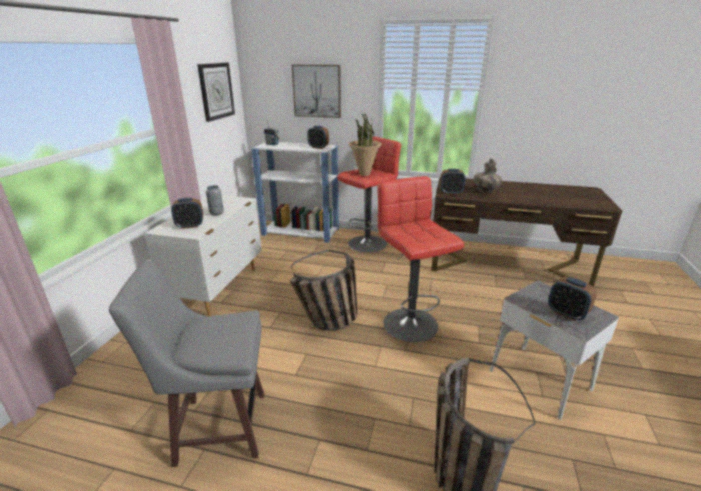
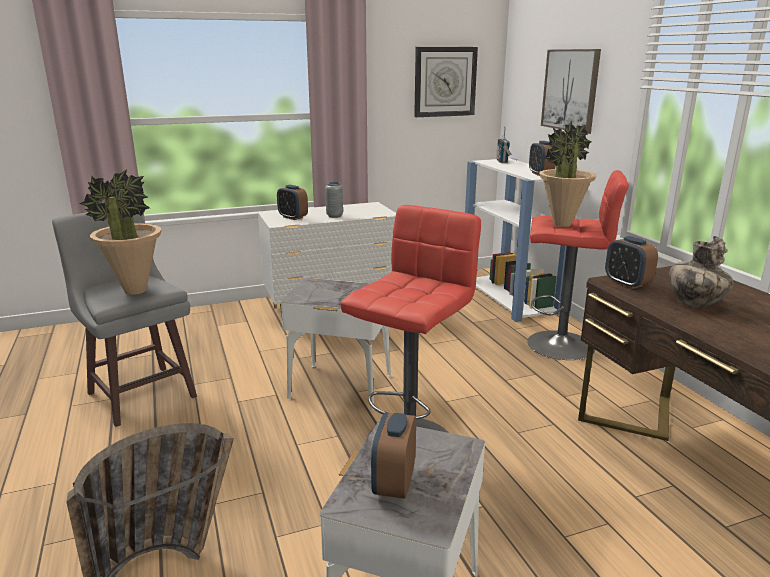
camera: 55 degrees right, 5 degrees down
(231, 332) = (135, 291): none -> potted plant
(328, 324) = (341, 387): basket -> side table

